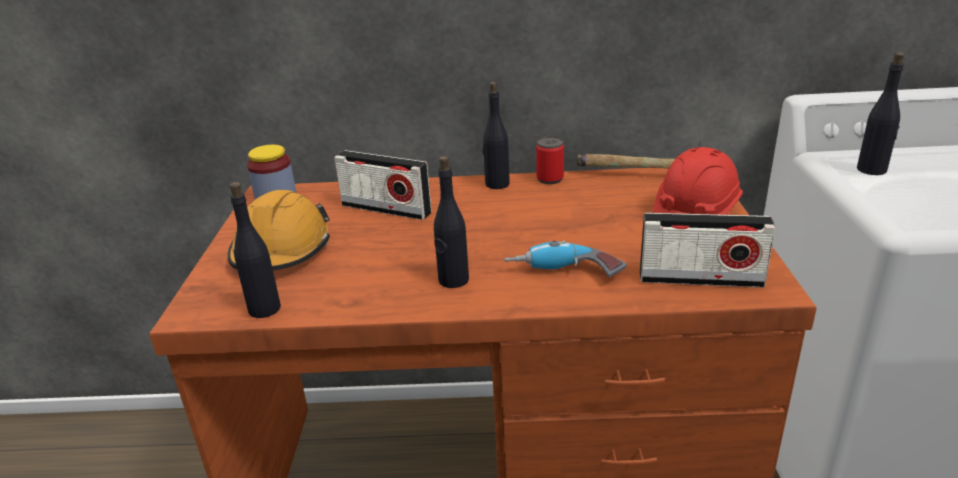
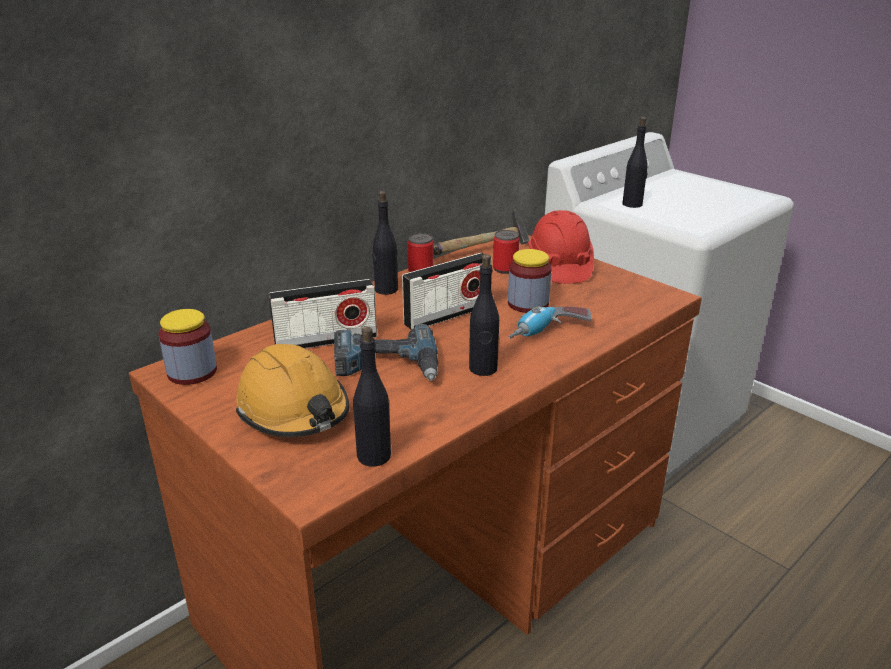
camera: 45 degrees left, 0 degrees up
(390, 245) = (387, 366): none -> power drill
(596, 239) = (528, 304): none -> jar
(633, 200) = (505, 269): none -> can
(700, 279) = (626, 304): radio -> radio (447, 315)

